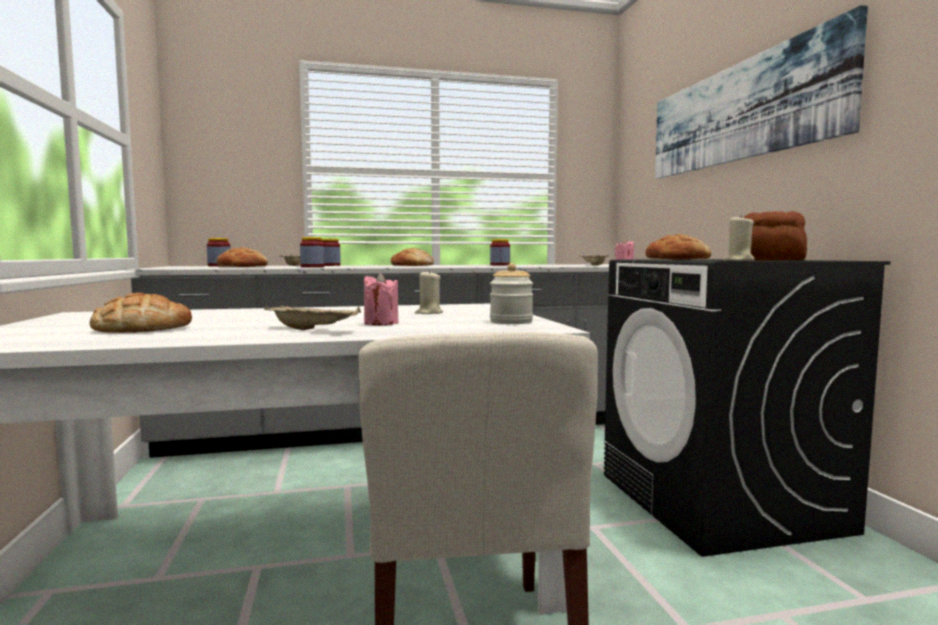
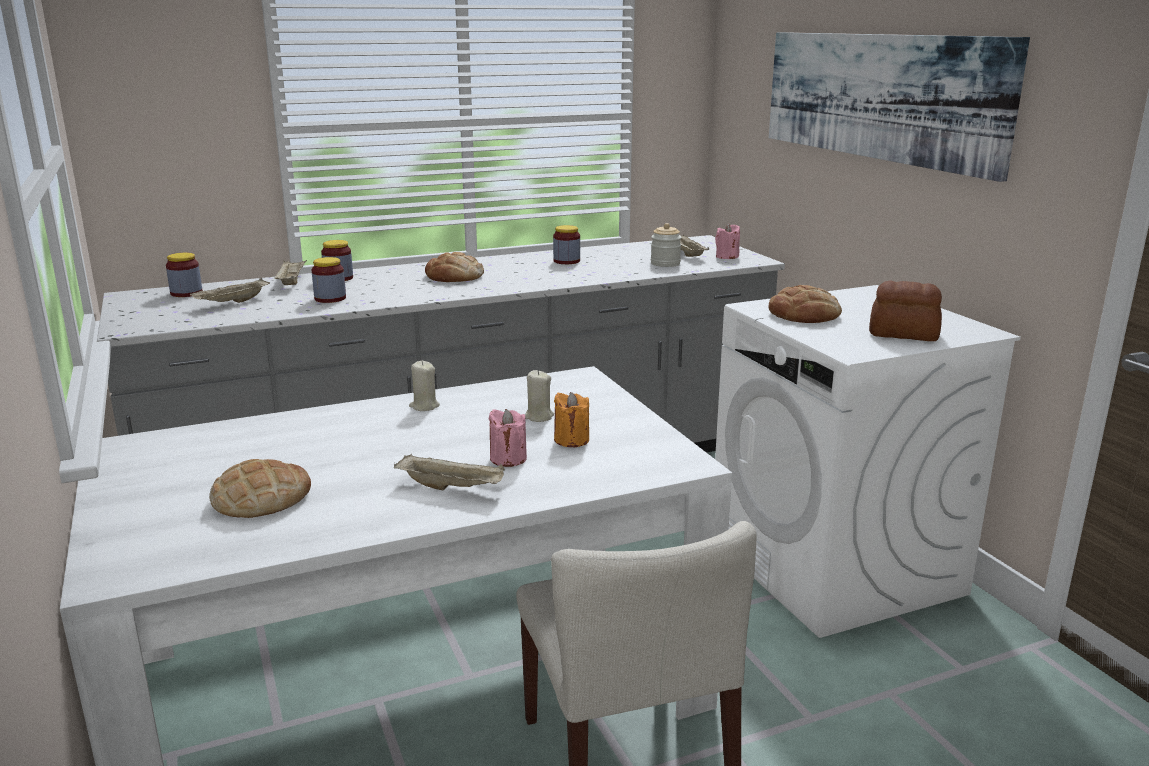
camera: 10 degrees left, 15 degrees up
(243, 266) = (232, 303): bread -> beige tray
(447, 319) = (571, 440): none -> orange candle
(511, 322) = (643, 444): jar -> jar (665, 263)
(720, 502) = (835, 566): black washing machine -> white washing machine
(738, 260) = (871, 349): beige candle -> beige candle (424, 406)

